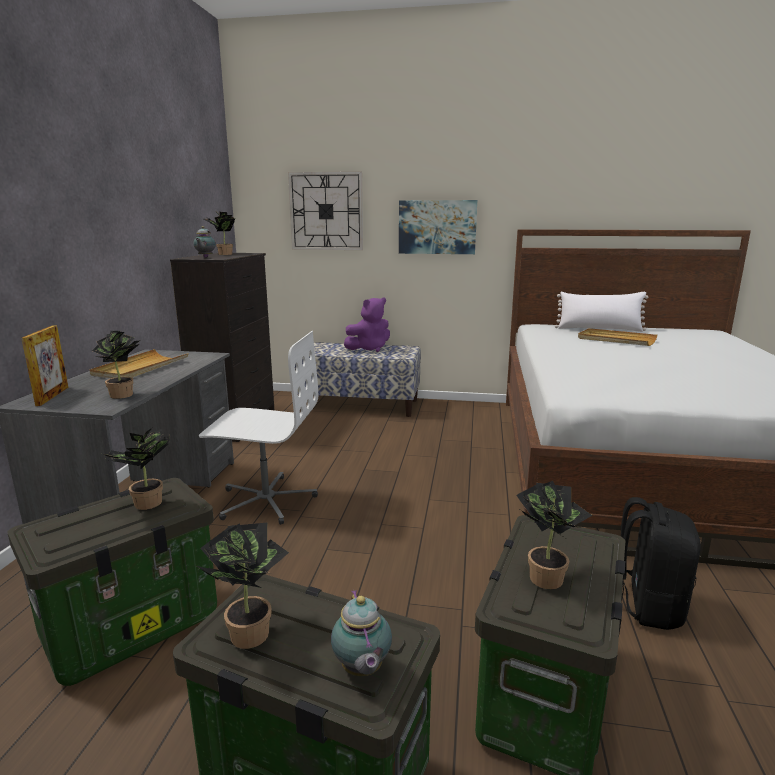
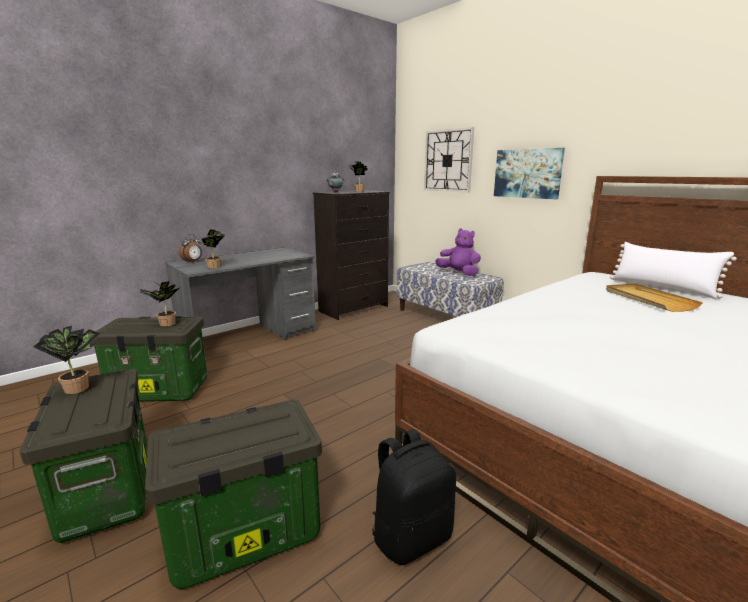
camera: 40 degrees right, 0 degrees up
(52, 396) = (193, 262): picture frame -> alarm clock
(141, 368) = (256, 256): beige tray -> none
(266, 500) = (298, 356): white office chair -> none
(361, 670) = (67, 423): teapot -> none
(369, 349) = (459, 273): purple plush toy -> purple plush toy turned 150 degrees counterclockwise
(544, 575) = (219, 433): potted plant -> none

